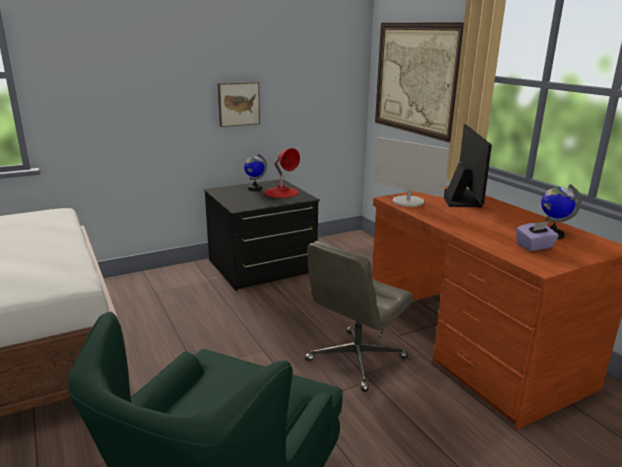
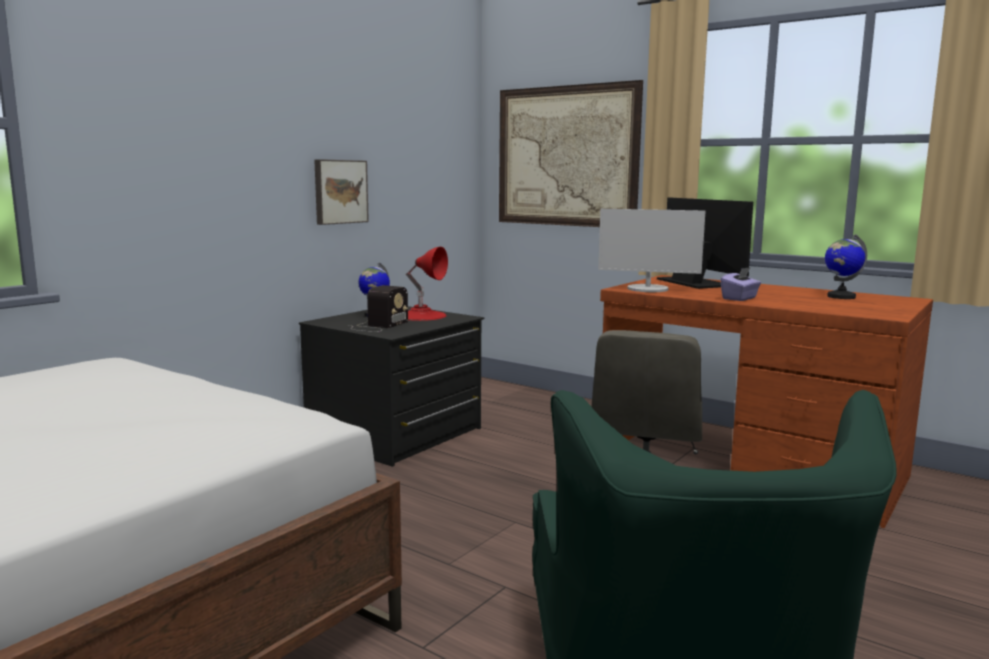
camera: 25 degrees left, 10 degrees down
(241, 199) = (378, 326): none -> radio
(534, 247) = (848, 305): purple tissue box -> purple tissue box (739, 298)

